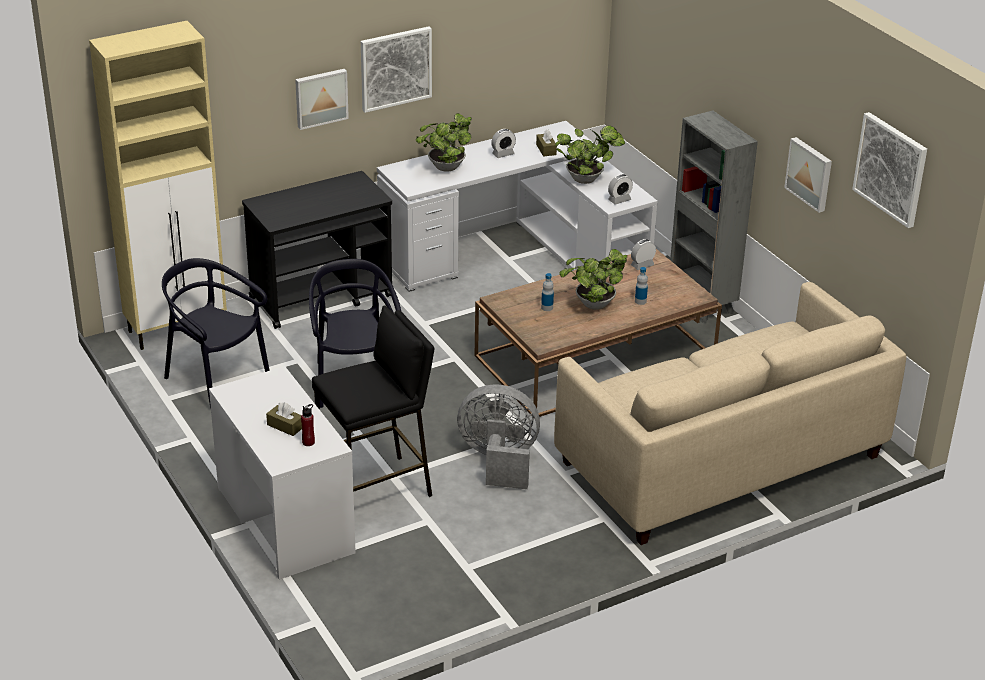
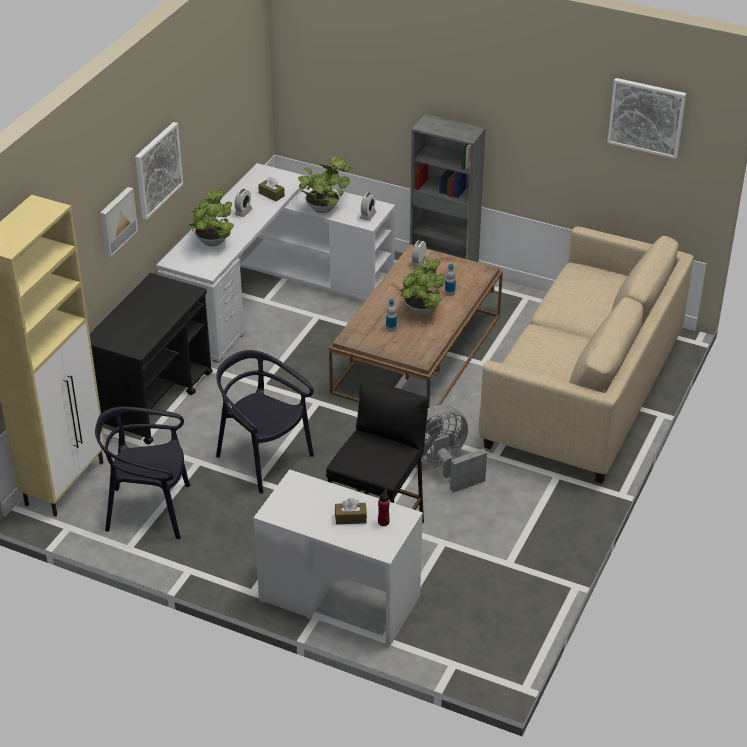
camera: 35 degrees left, 5 degrees up
(810, 173) = (551, 140): picture -> none

